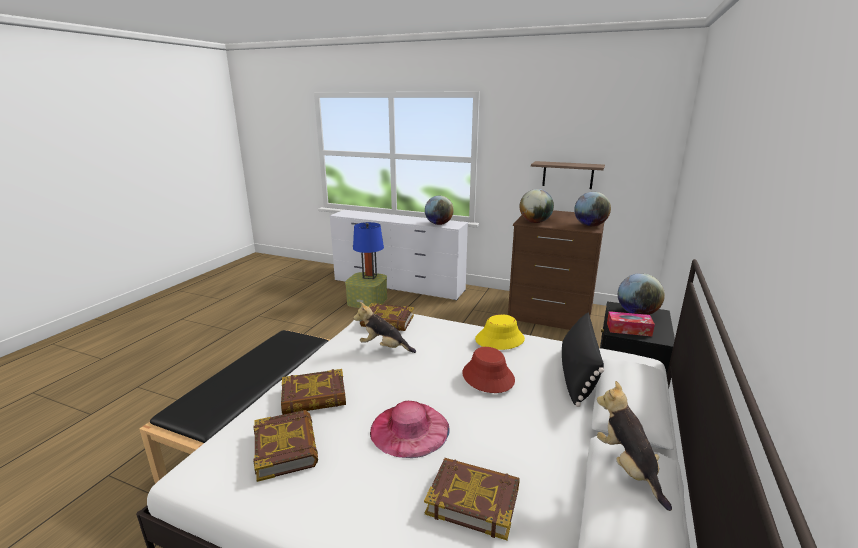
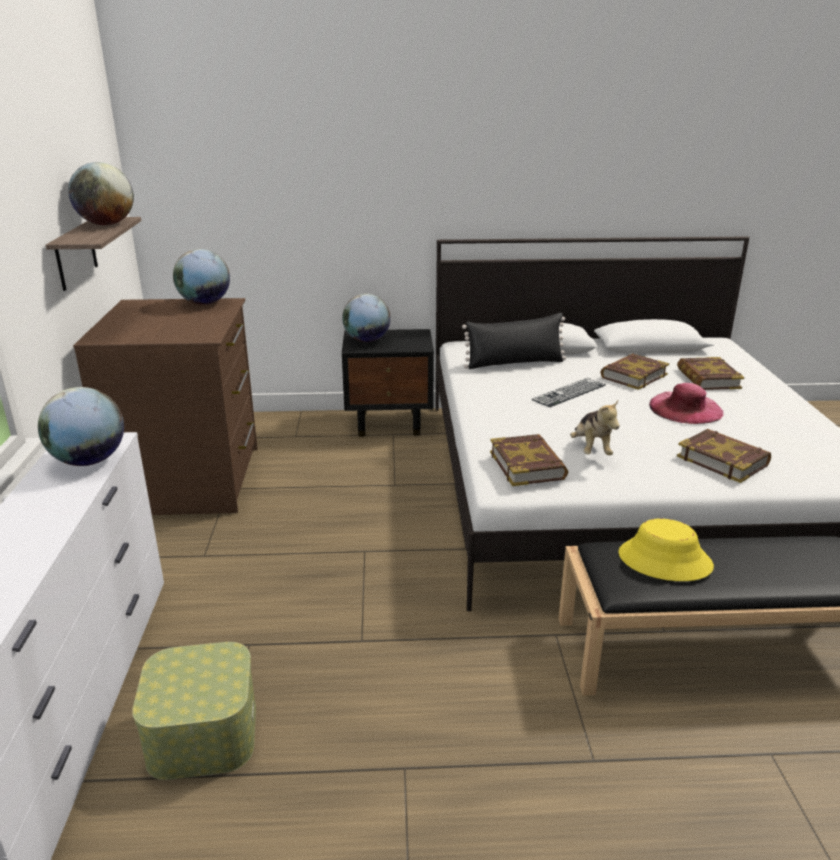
camera: 115 degrees left, 5 degrees up
(286, 448) = (788, 448): book -> book (633, 376)
(369, 276) = (173, 681): blue table lamp -> none
(487, 377) = (569, 392): red hat -> keyboard
(499, 339) = (488, 398): yellow hat -> yellow hat (664, 560)
(535, 222) = (199, 330): globe -> globe (107, 224)
(628, 329) = (411, 343): tissue box -> none
(628, 467) = (640, 324): plush toy -> none

